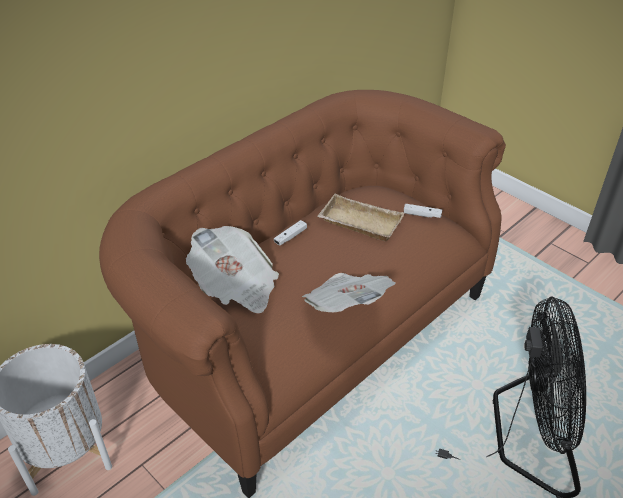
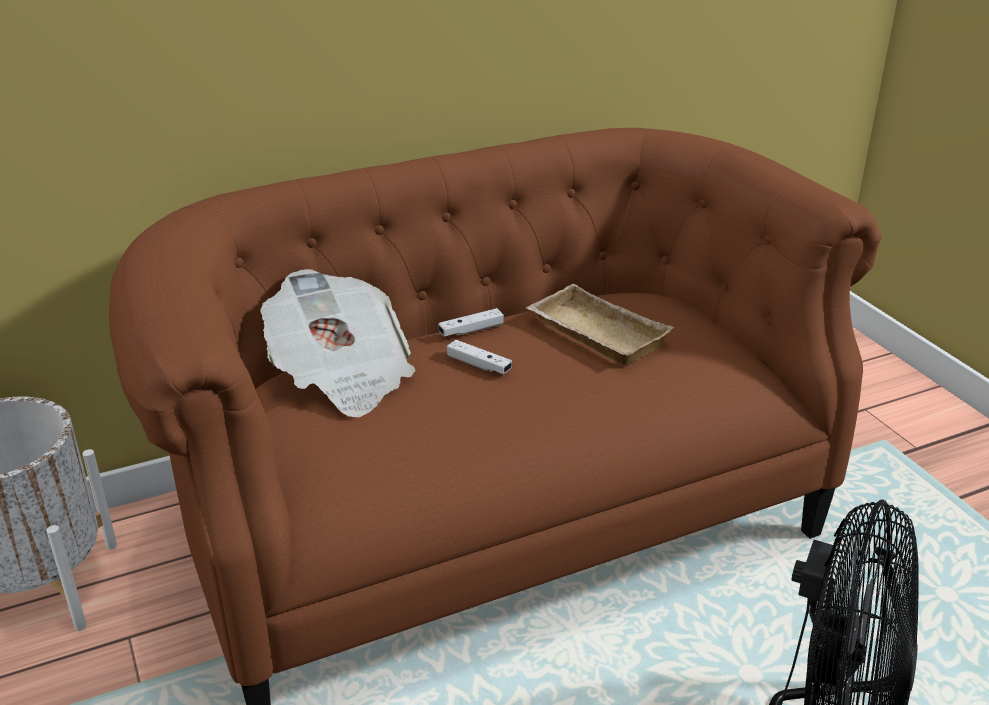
camera: 20 degrees right, 10 degrees down
(346, 306) = (499, 440): newspaper -> none
(422, 215) = (712, 342): white game controller -> white game controller (479, 365)

